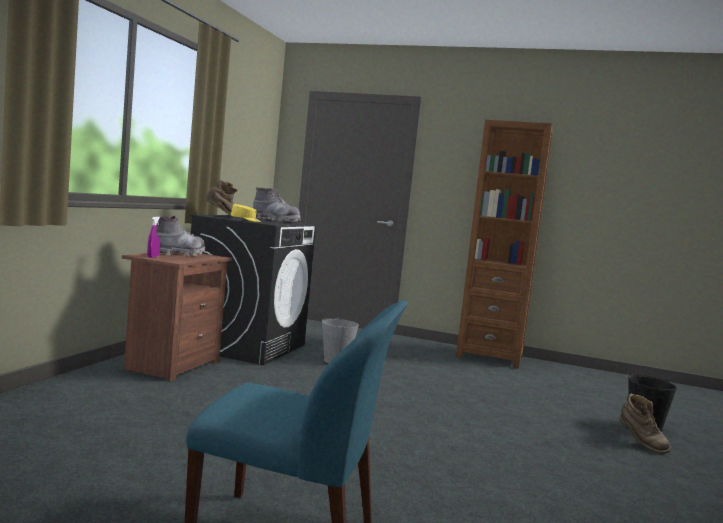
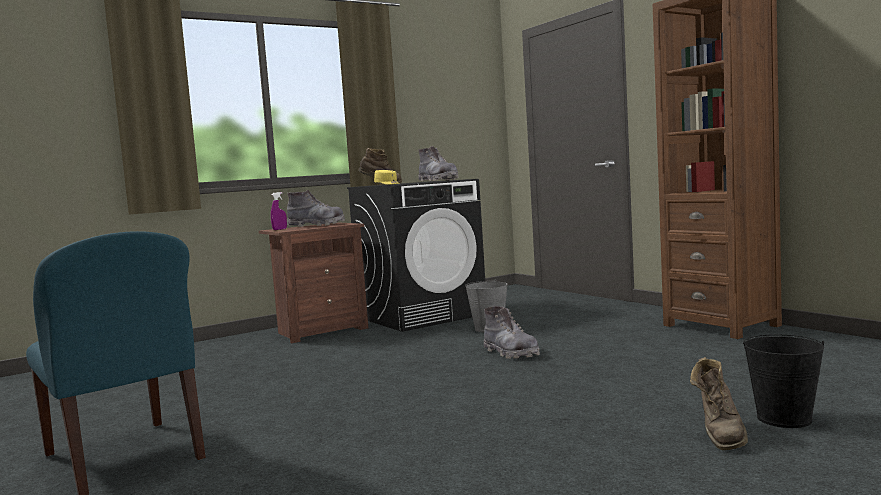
camera: 40 degrees right, 0 degrees up
(401, 386) = (511, 353): none -> grey boot

